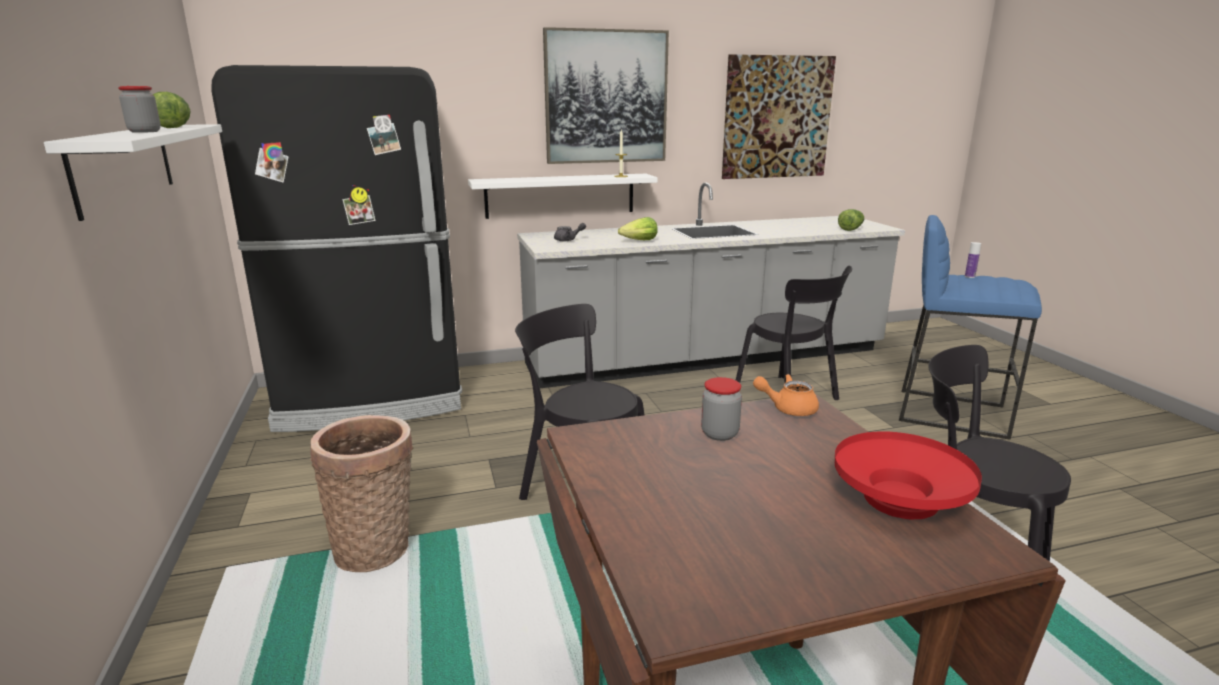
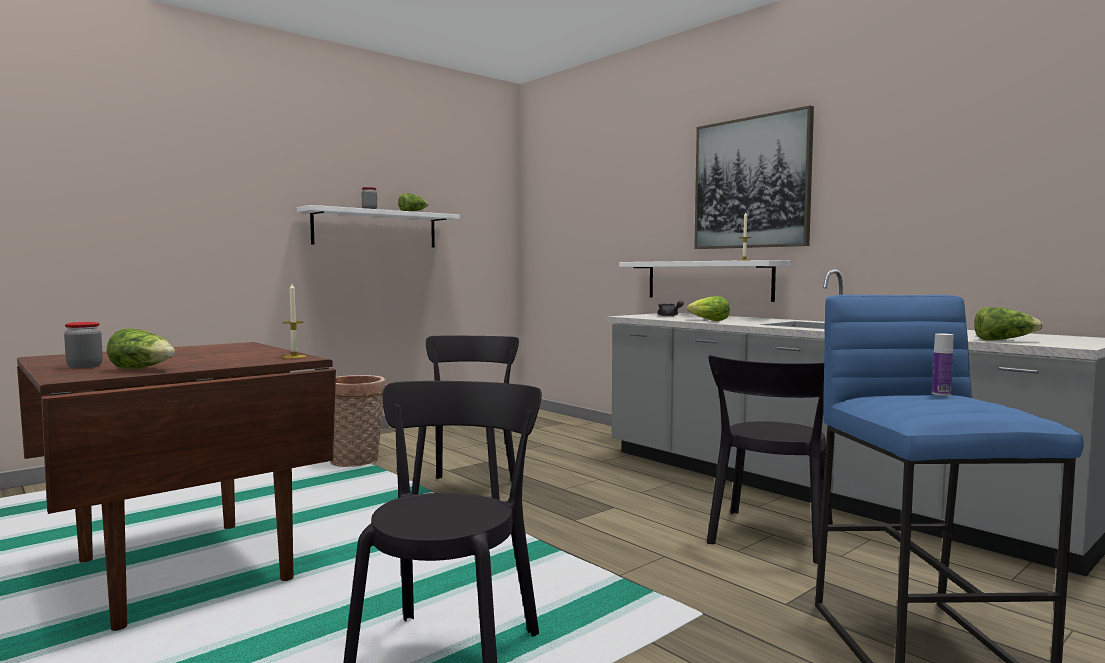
camera: 65 degrees right, 15 degrees down
(372, 399) = (538, 424): black fridge -> none
(719, 434) = (247, 352): jar -> jar (84, 367)
(777, 117) = (970, 187): picture -> none
(787, 408) = (294, 357): orange teapot -> candle
(899, 499) = (143, 369): red bowl -> lettuce

